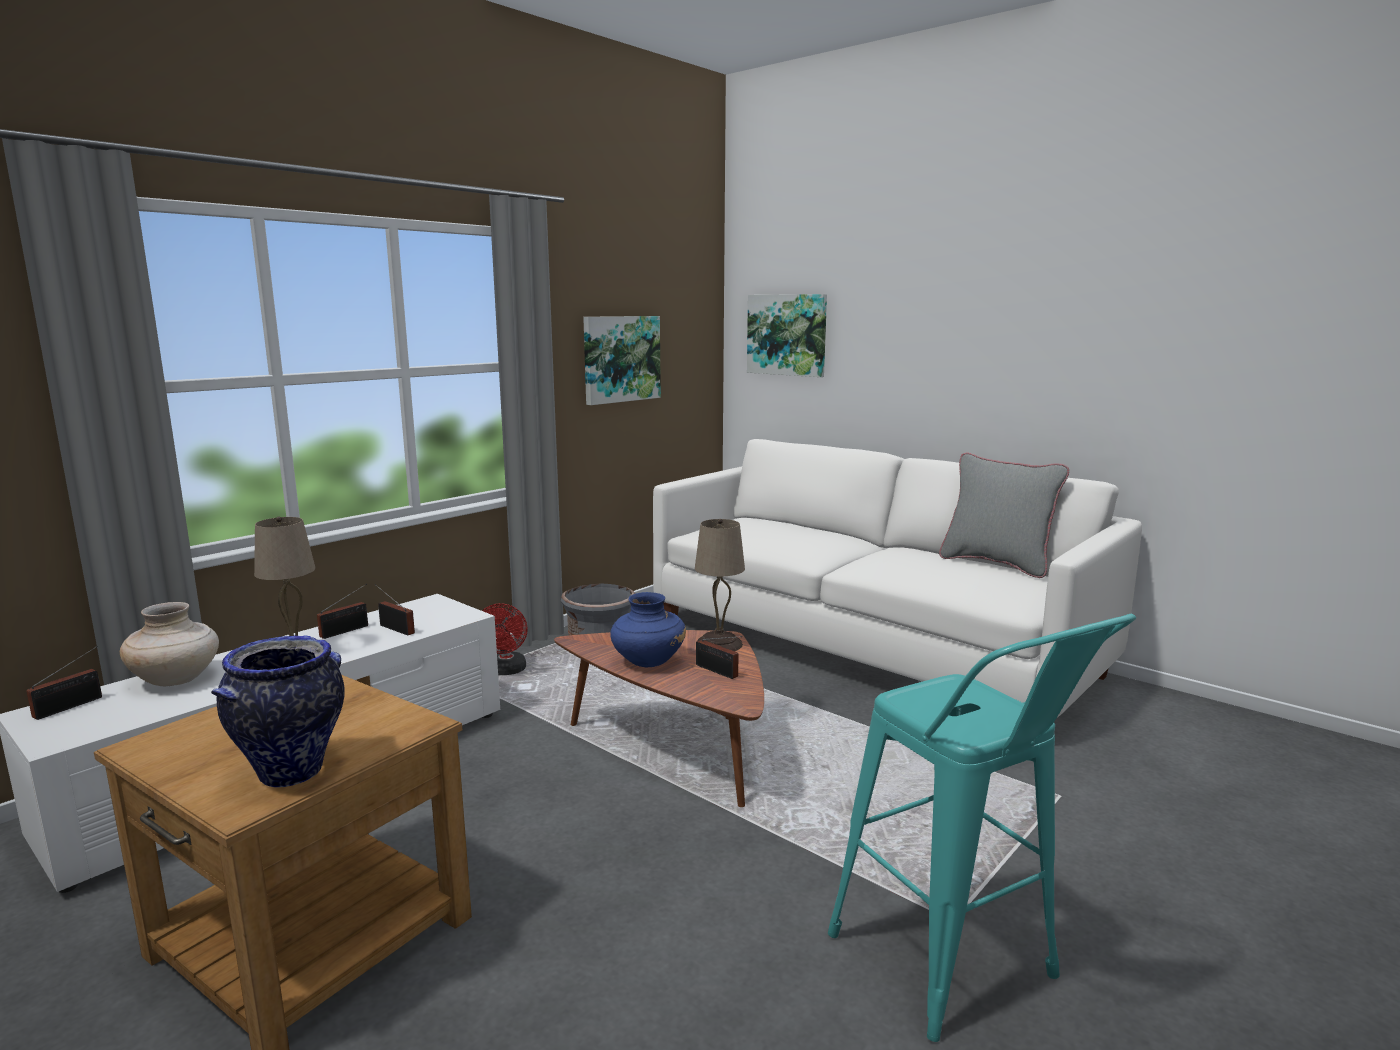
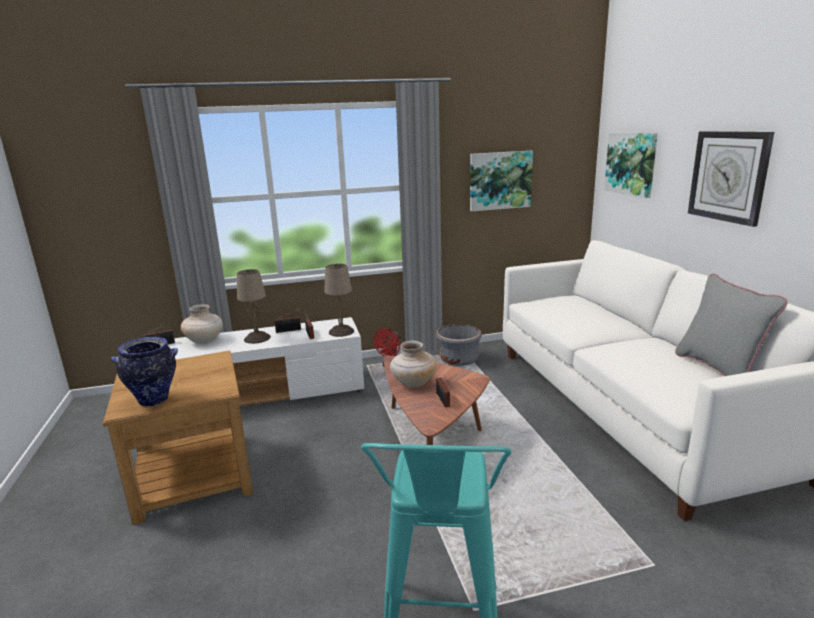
camera: 35 degrees right, 5 degrees up
(647, 661) = (413, 383): blue vase -> beige vase
(719, 644) = (466, 382): beige table lamp -> beige table lamp (341, 332)
(938, 342) = (728, 176): none -> wall clock

